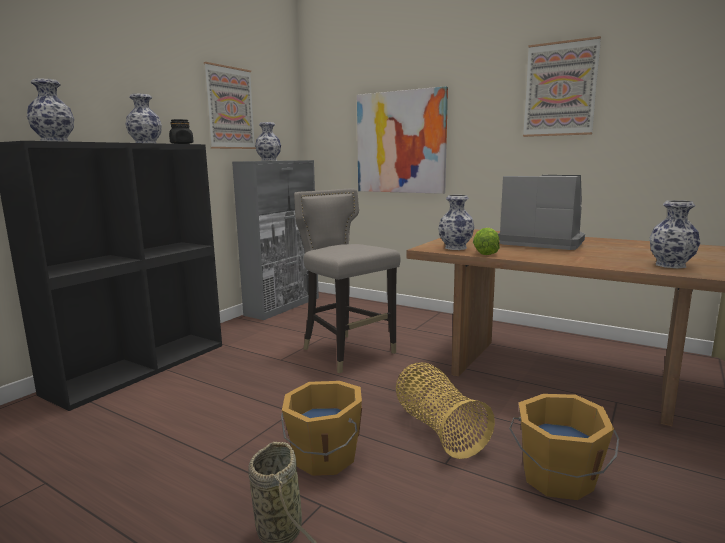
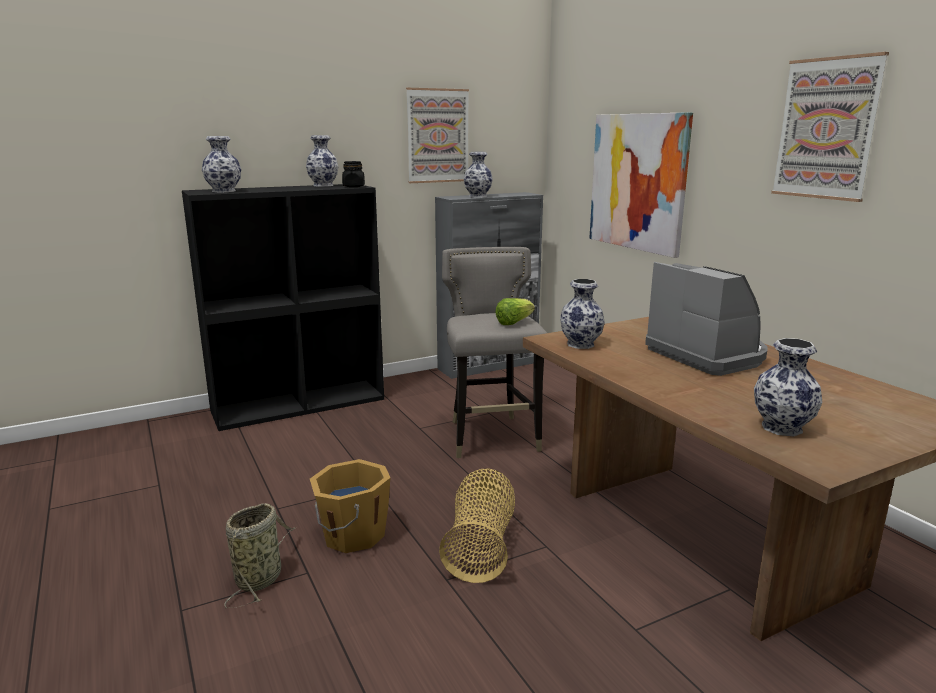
camera: 30 degrees right, 5 degrees up
(486, 252) = (598, 359): lettuce -> lettuce (514, 322)
(557, 478) = (534, 636): orange bucket -> none

